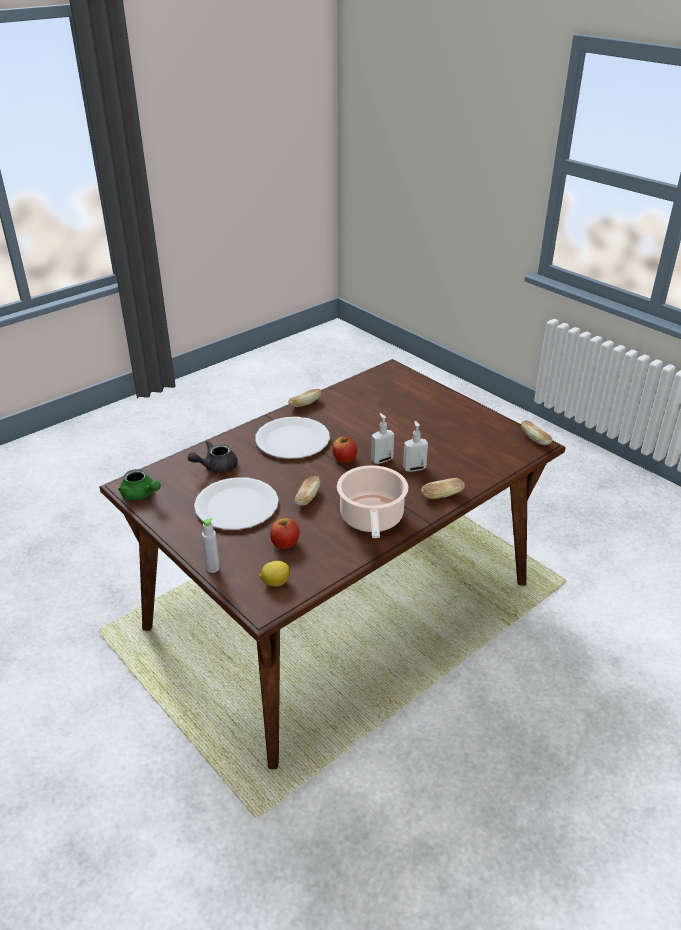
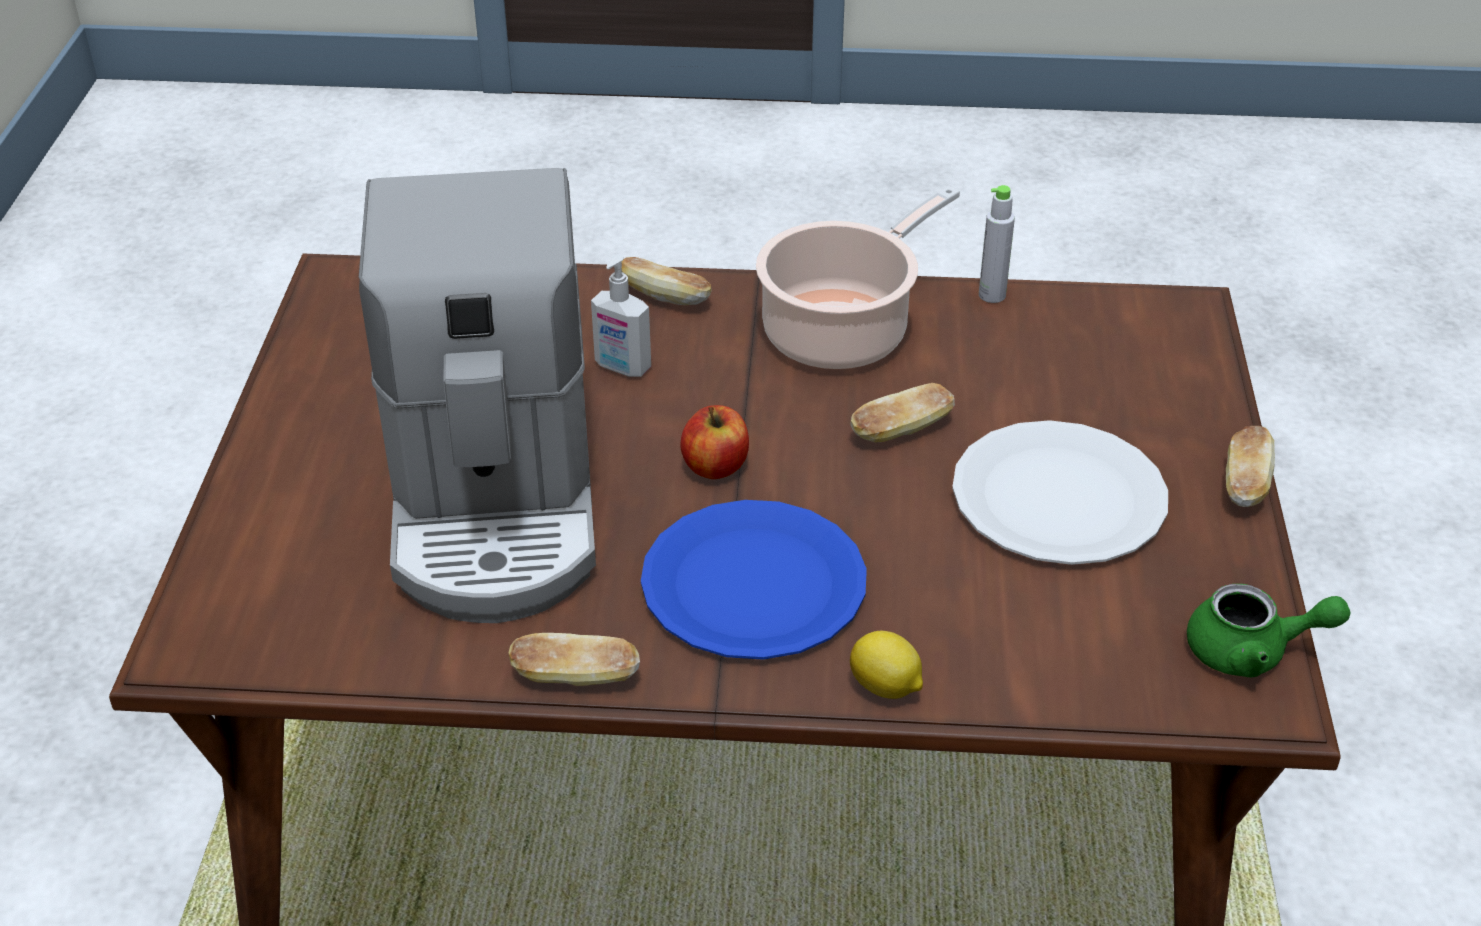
camera: 135 degrees left, 5 degrees up
(141, 495) = (1251, 651): green teapot -> green teapot turned 105 degrees clockwise
(213, 568) = (1217, 407): grey bottle -> grey bottle (992, 295)
(215, 467) = (1011, 622): grey teapot -> none
(275, 582) = (1129, 330): lemon -> lemon (886, 688)
(285, 543) = (1044, 377): apple -> none
(292, 440) = (754, 584): white plate -> blue plate
(381, 421) = (496, 506): none -> coffee machine
(381, 459) = (649, 420): soap dispenser -> none
(535, 439) = (322, 287): bread -> bread (1245, 484)

